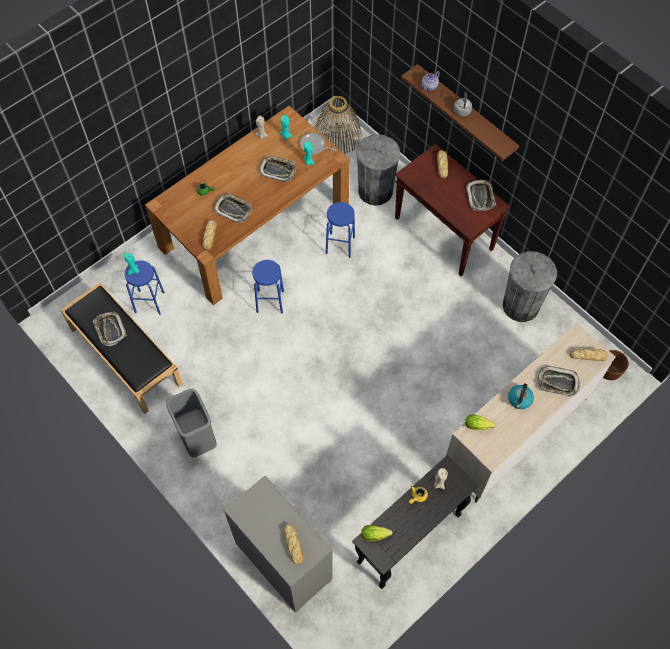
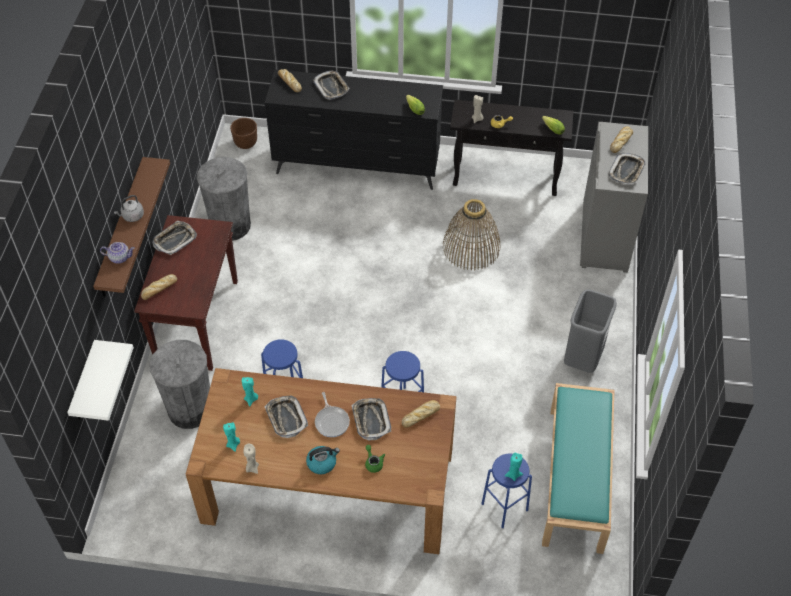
camera: 130 degrees left, 10 degrees down
(110, 329) = (584, 460): tray -> tray (626, 171)
(125, 355) = (576, 479): black bench -> turquoise bench
(314, 145) = (224, 409): frying pan -> frying pan (332, 421)
(338, 136) = (140, 495): basket -> basket (471, 248)
(376, 66) = (84, 384): none -> white shelf
(515, 434) = (357, 167): beige dresser -> black dresser
(519, 400) = (368, 99): kettle -> kettle (322, 463)

